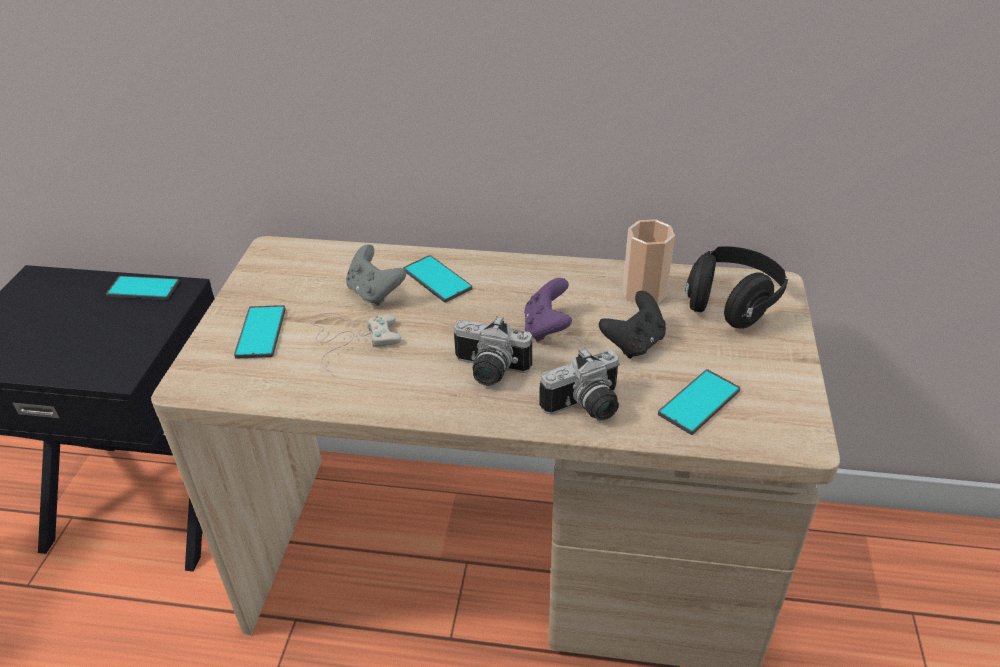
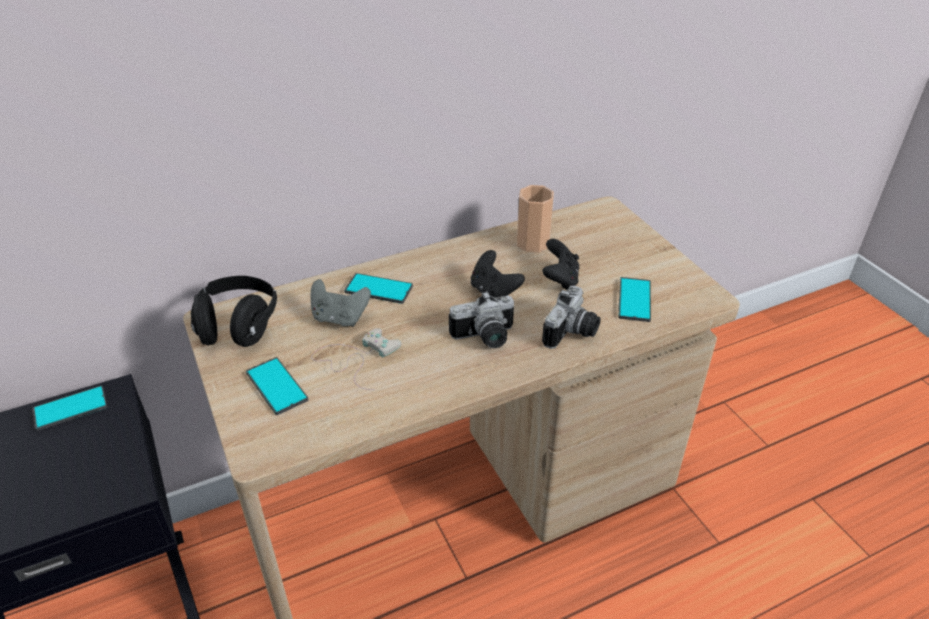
camera: 35 degrees left, 0 degrees up
(546, 328) = (493, 292): purple game controller -> black game controller
(731, 304) = (592, 230): black headphones -> black headphones (238, 326)

